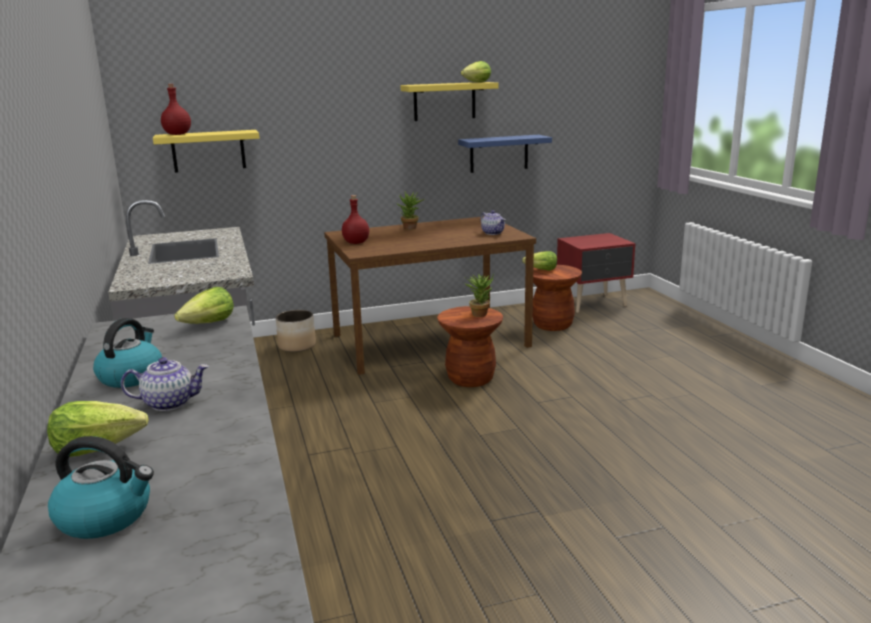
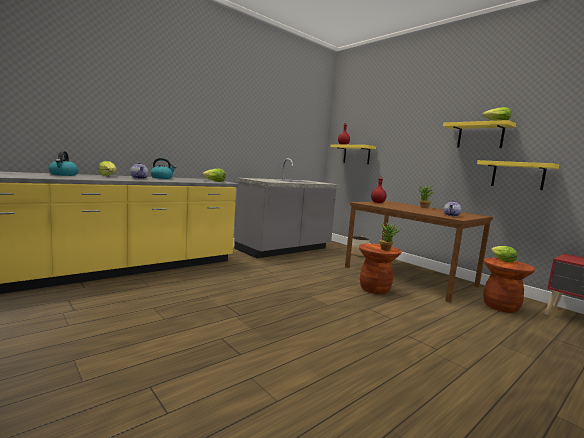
camera: 65 degrees right, 10 degrees down
(499, 153) = (517, 175): blue shelf -> yellow shelf

